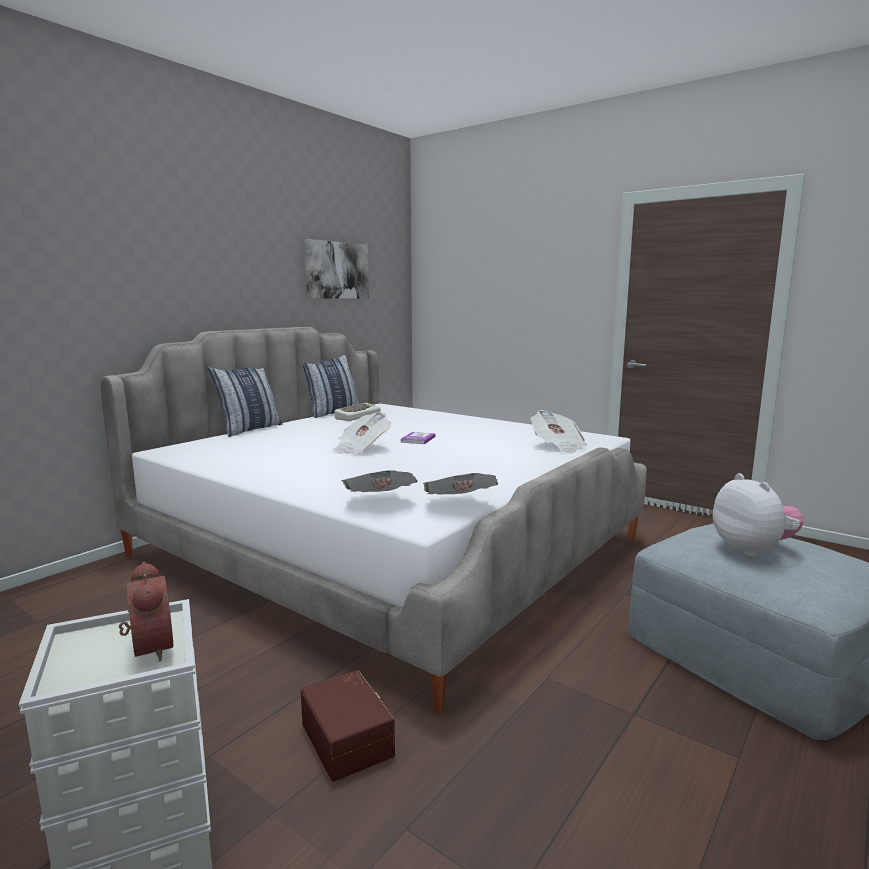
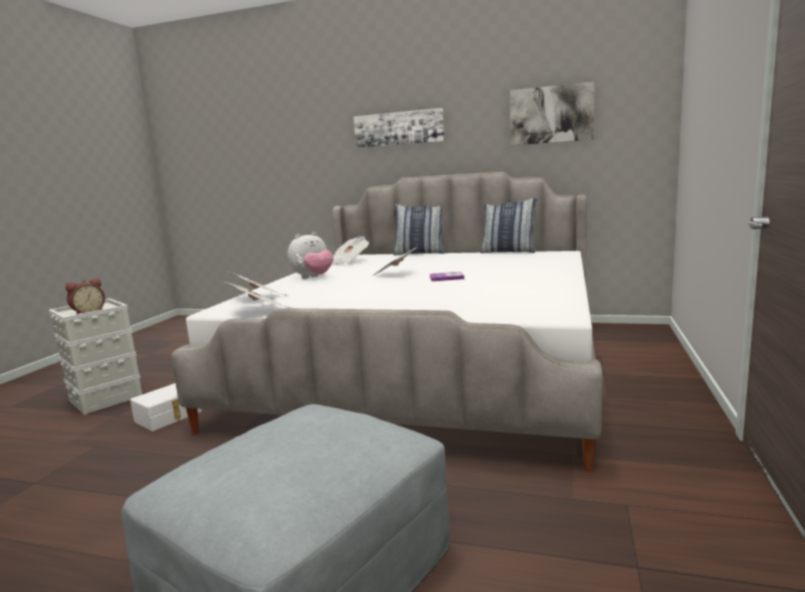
camera: 70 degrees right, 0 degrees up
(186, 263) = (399, 128): none -> picture
(349, 738) = (169, 416): brown storage box -> white storage box
(357, 416) = (507, 256): keyboard -> none
(558, 446) = (483, 308): newspaper -> newspaper (348, 262)
(752, 550) = (280, 436): plush toy -> plush toy (313, 278)

